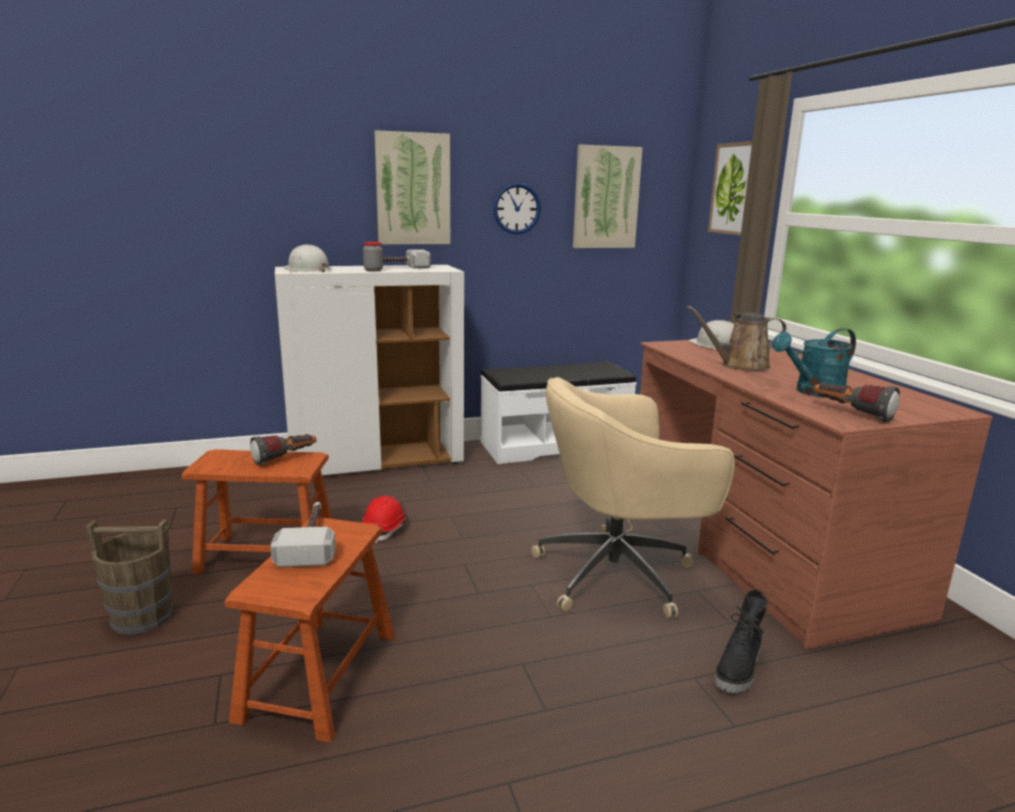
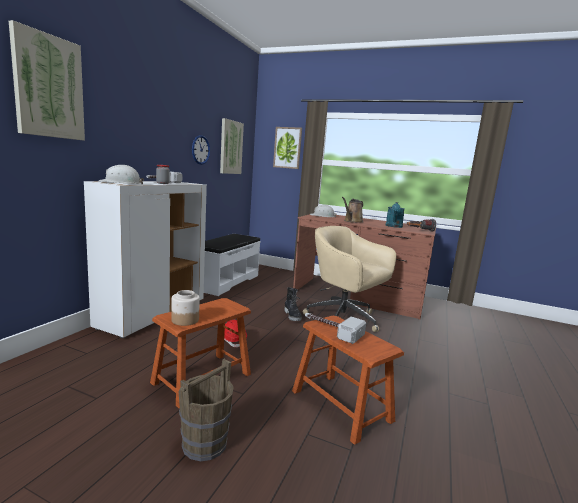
camera: 50 degrees left, 5 degrees down
(218, 463) = (185, 320): none -> jar
(285, 459) = (214, 306): flashlight -> none
(413, 189) = (157, 132): picture -> picture (48, 87)
(618, 573) = (344, 319): beige office chair -> beige office chair turned 105 degrees clockwise
(739, 670) = (421, 332): black boot -> black boot (292, 316)

